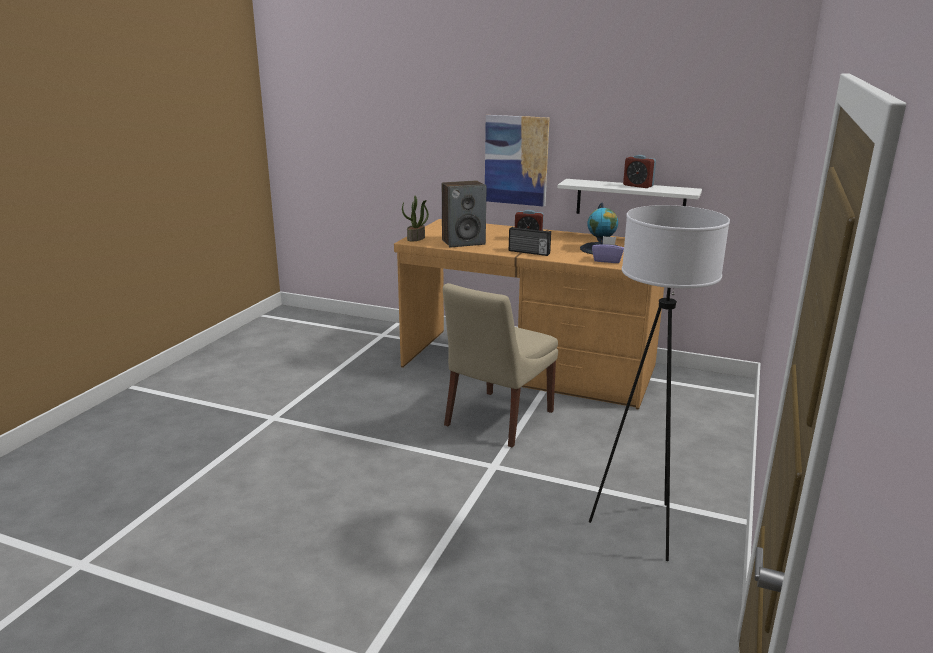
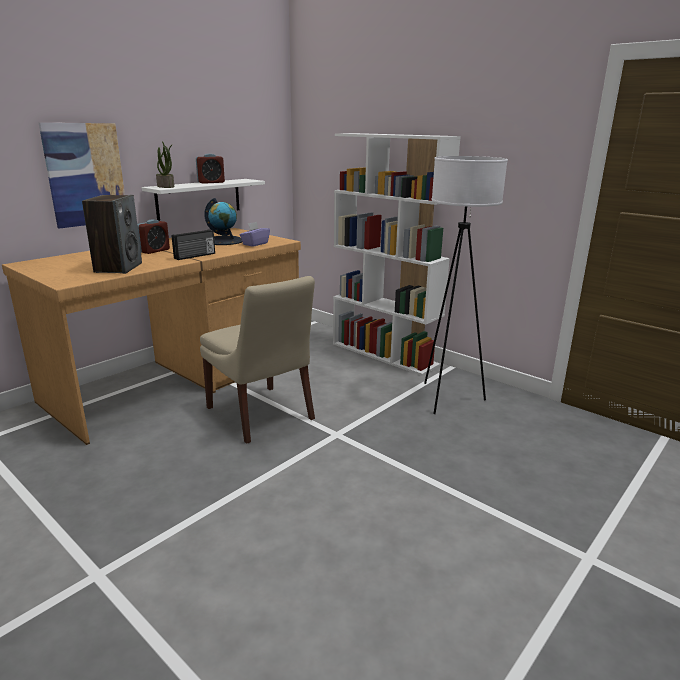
camera: 70 degrees left, 0 degrees up
(416, 238) = (61, 280): potted plant -> potted plant (166, 186)
(717, 461) = (385, 354): none -> white bookcase

